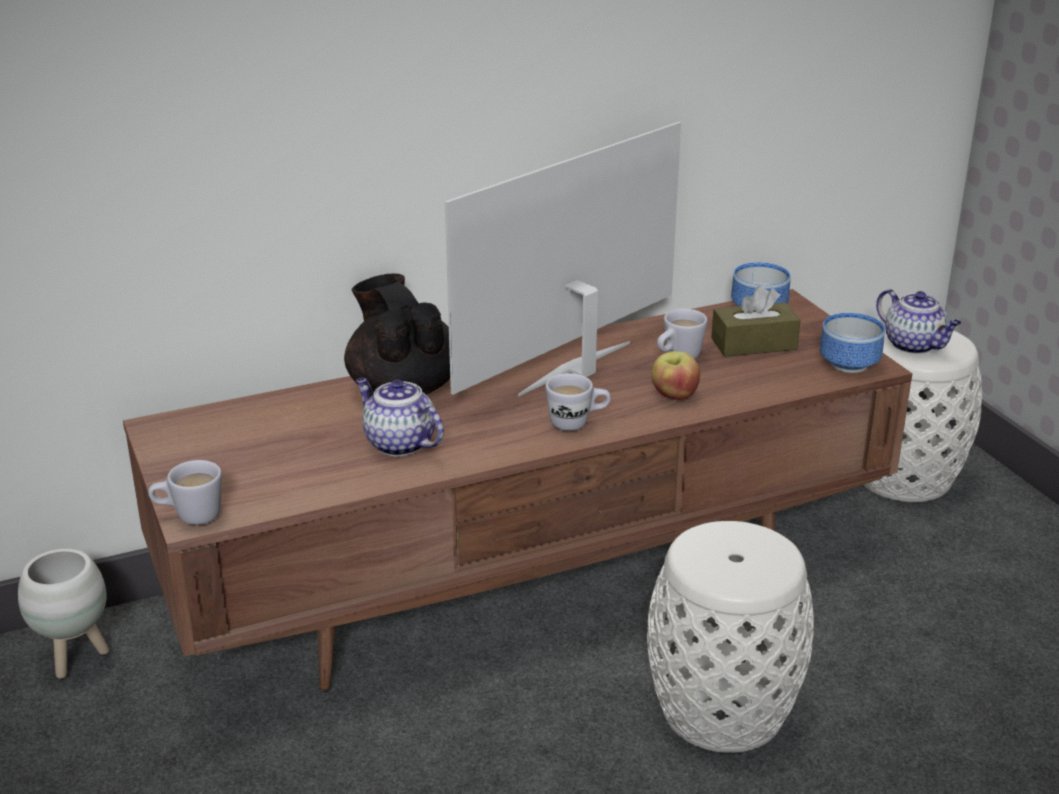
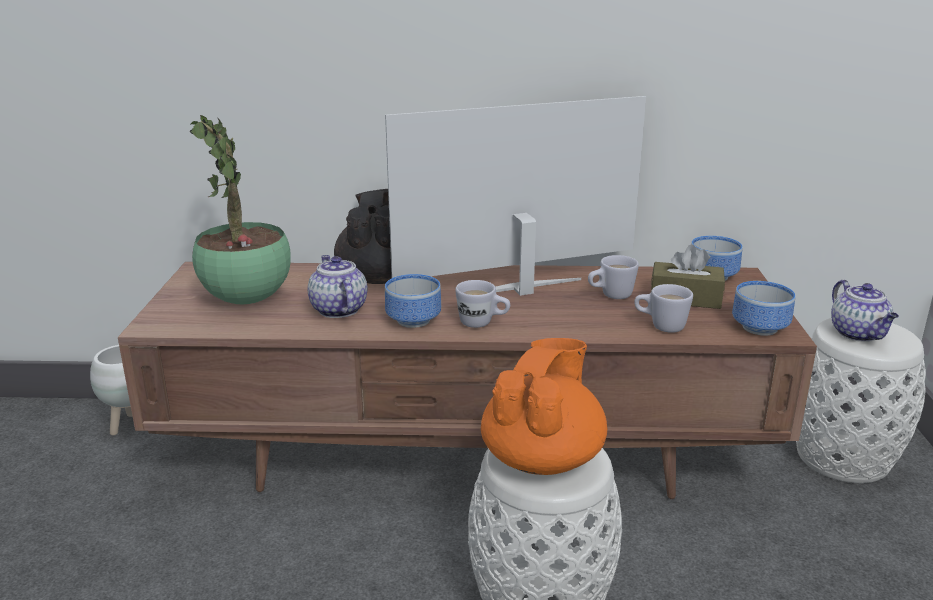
camera: 25 degrees right, 5 degrees down
(189, 516) = (151, 324): white mug -> white mug (660, 326)
(276, 457) = (248, 301): none -> potted plant
(500, 435) = (415, 319): none -> bowl
(674, 395) = (581, 320): apple -> none
(732, 557) = (543, 458): none -> orange teapot

